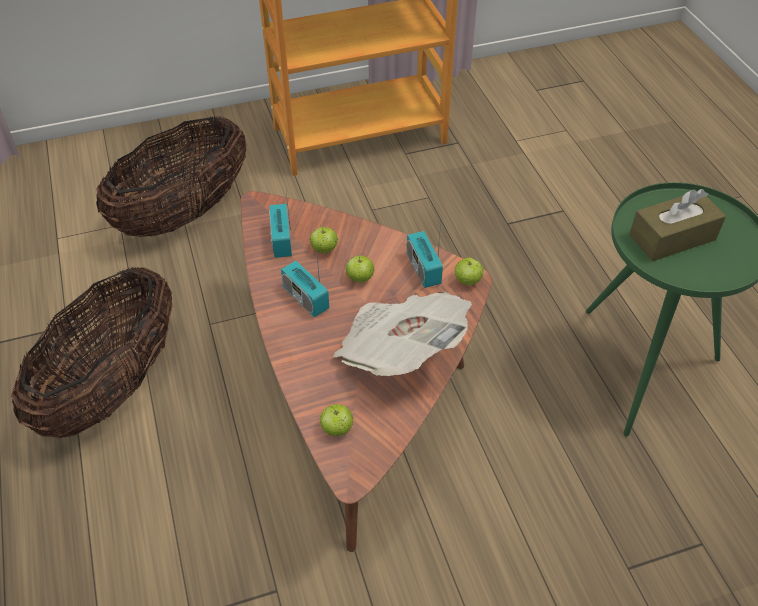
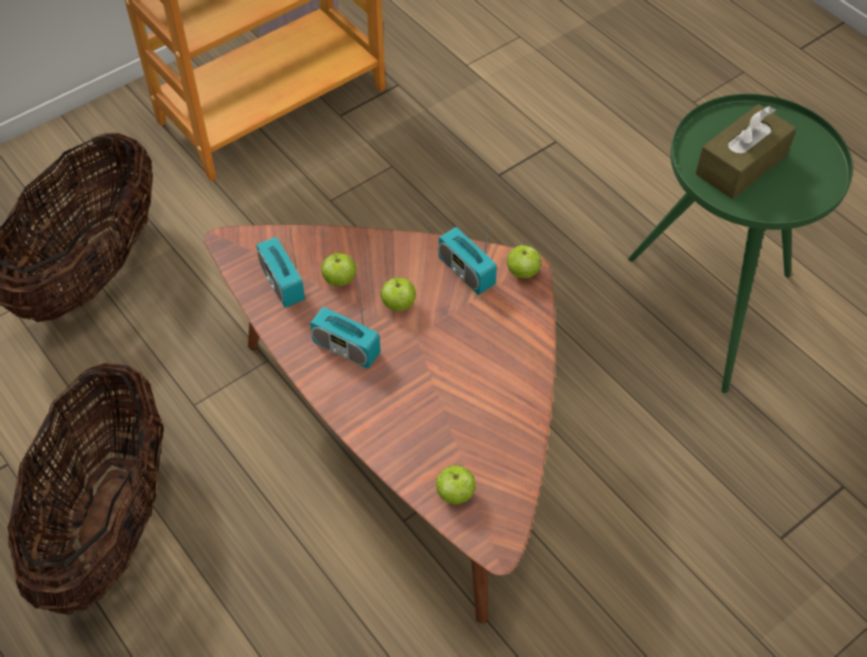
camera: 20 degrees left, 5 degrees up
(399, 351) = (483, 380): newspaper -> none

